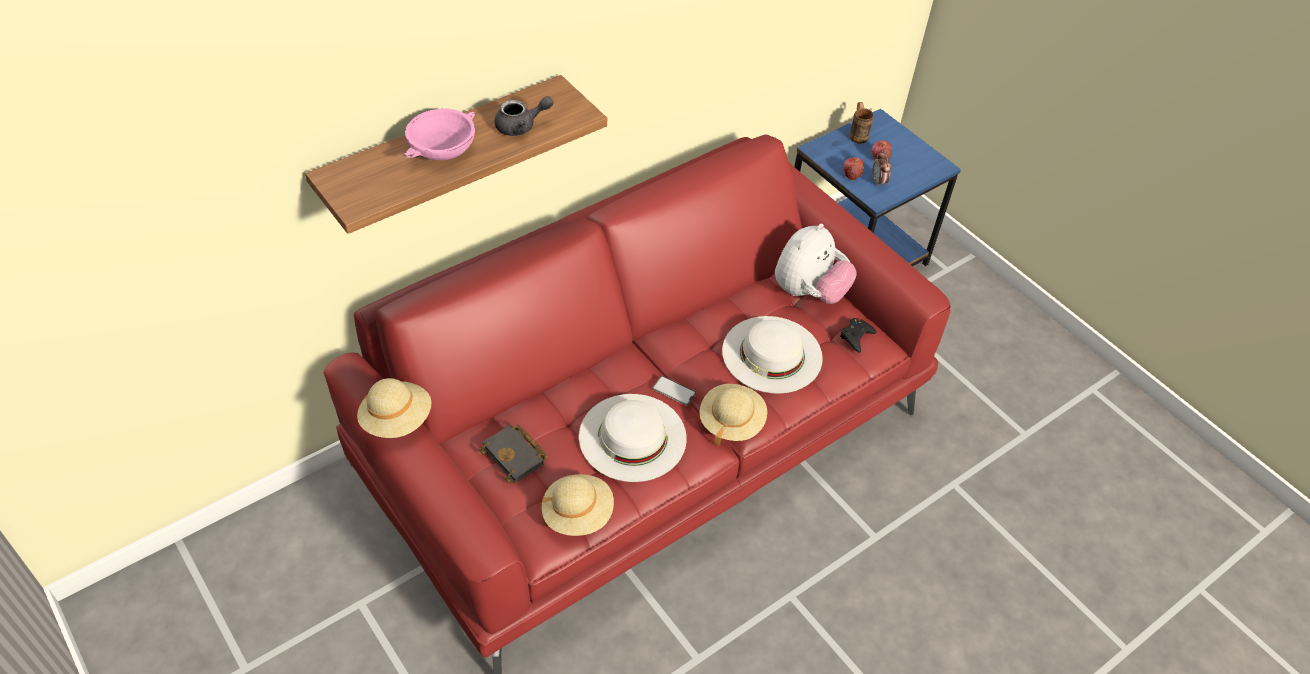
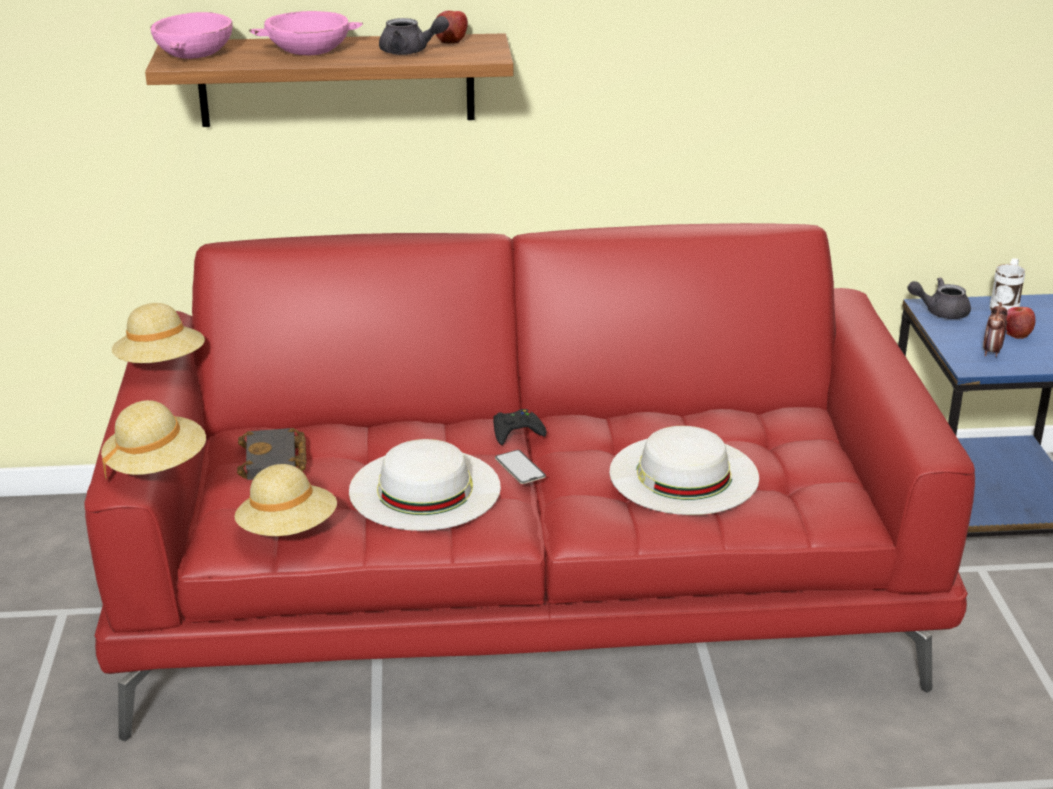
camera: 35 degrees right, 20 degrees down
(357, 183) = (195, 53): none -> pink bowl
(731, 422) = (563, 517): beige hat -> beige hat (157, 467)
(808, 292) = (797, 438): plush toy -> none
(826, 153) = (940, 312): none -> grey teapot
(851, 174) = (957, 337): apple -> apple (451, 40)
(856, 336) = (822, 494): black game controller -> black game controller (516, 432)
(857, 134) = (1005, 307): brown mug -> white mug

